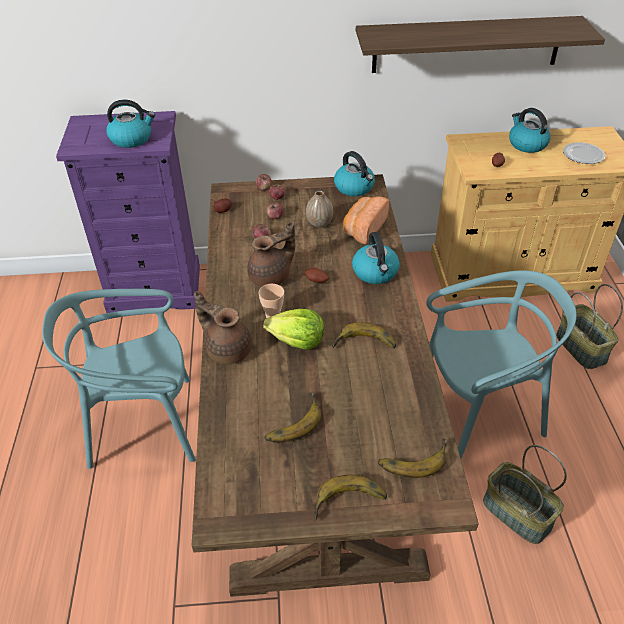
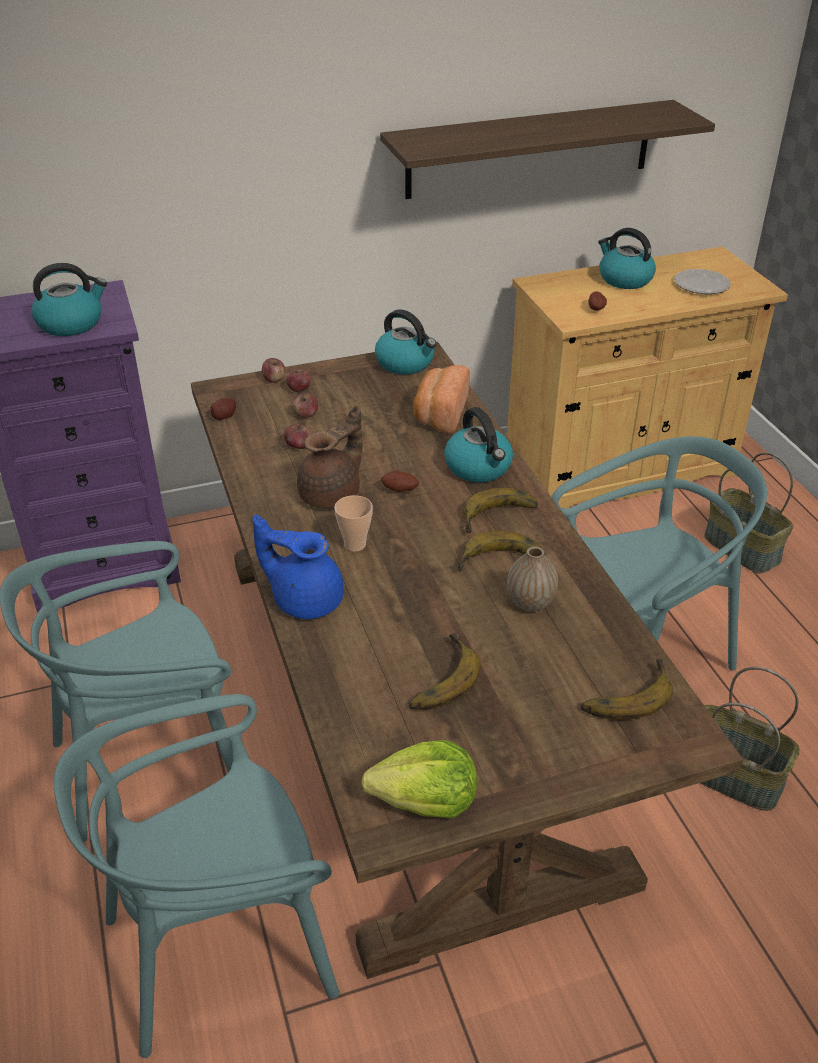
camera: 15 degrees left, 5 degrees down
(149, 553) = (220, 946): none -> turquoise chair
(227, 349) = (305, 599): brown teapot -> blue teapot
(297, 341) = (403, 572): lettuce -> lettuce (426, 802)
(319, 223) = (374, 415): vase -> vase (530, 602)
(350, 505) = (563, 770): banana -> banana (500, 518)

